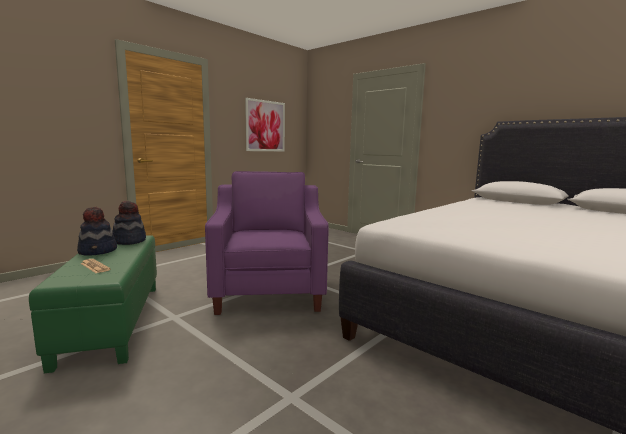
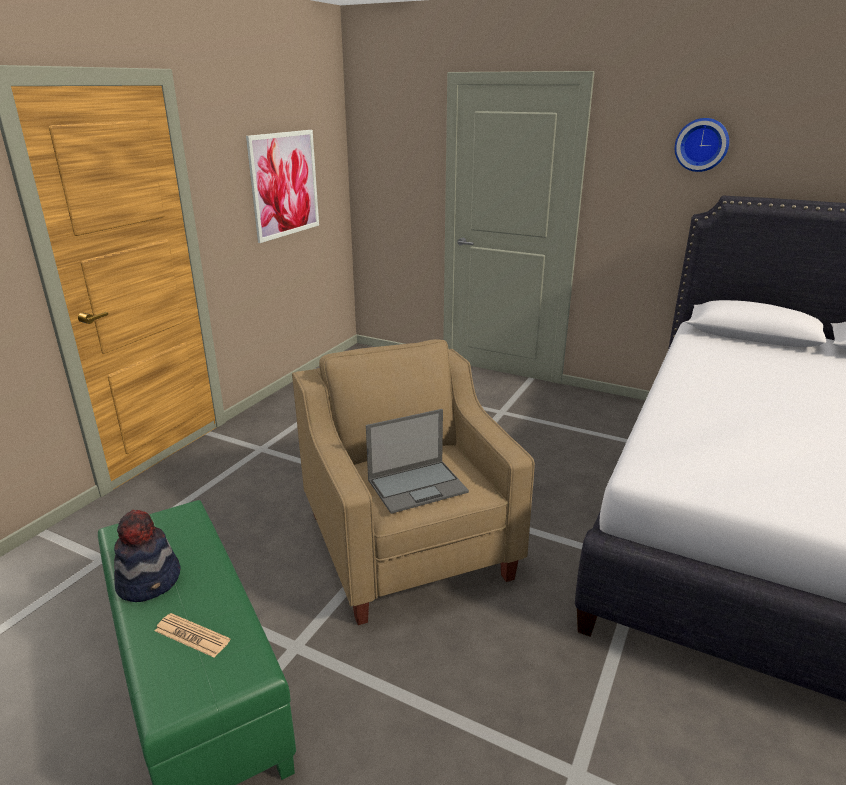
camera: 15 degrees left, 15 degrees up
(129, 241) = (176, 531): hat -> none
(262, 236) = (418, 486): none -> laptop
(269, 290) = (408, 544): purple armchair -> beige armchair
(485, 95) = (701, 144): none -> wall clock

